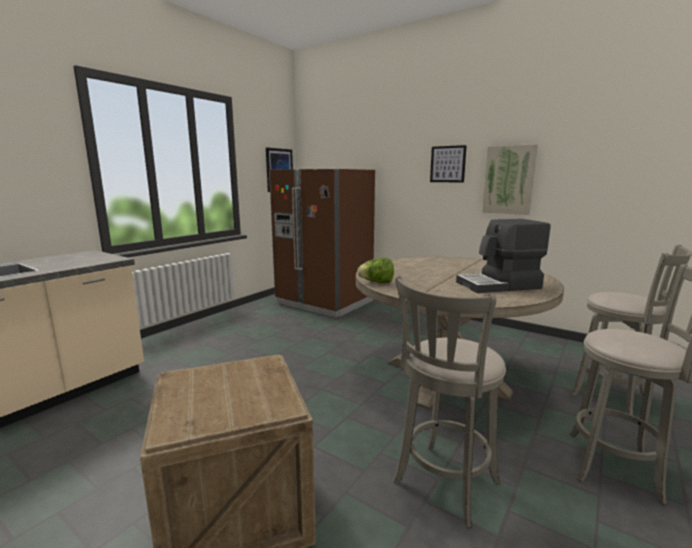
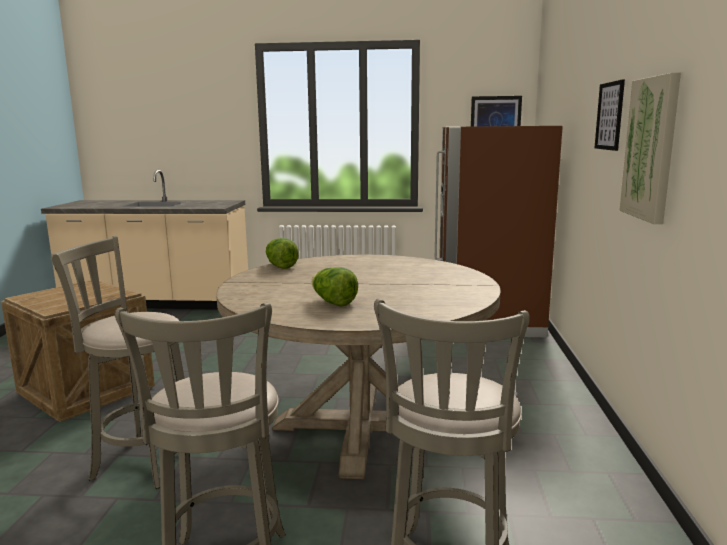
camera: 60 degrees right, 0 degrees up
(499, 285) = (333, 302): coffee machine -> lettuce

